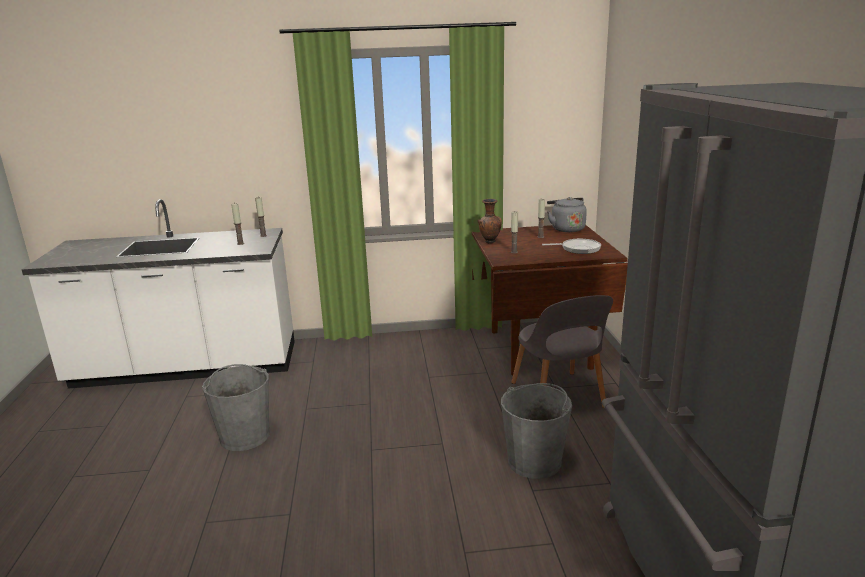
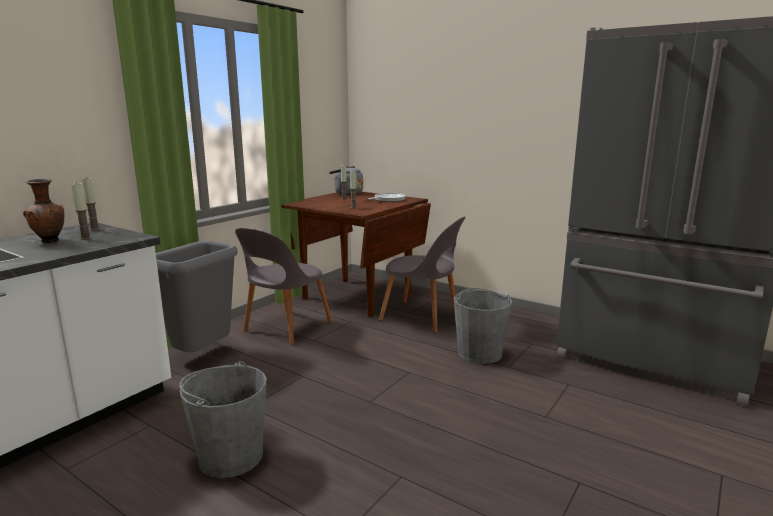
camera: 50 degrees left, 5 degrees down
(345, 354) = (202, 355): none -> grey trash can
(430, 356) = (286, 328): none -> grey chair
(489, 242) = (318, 206): brown vase -> brown vase (50, 242)

